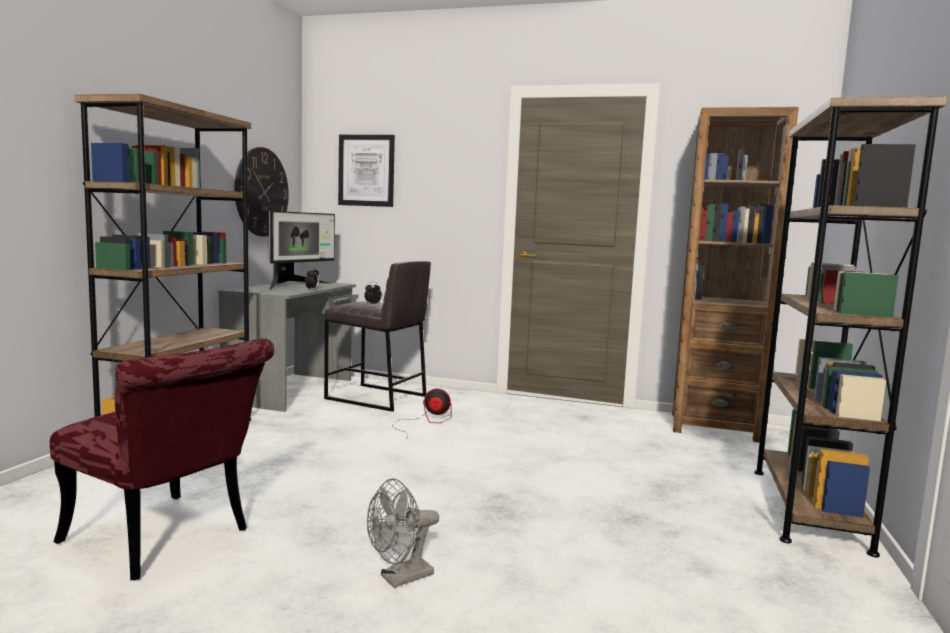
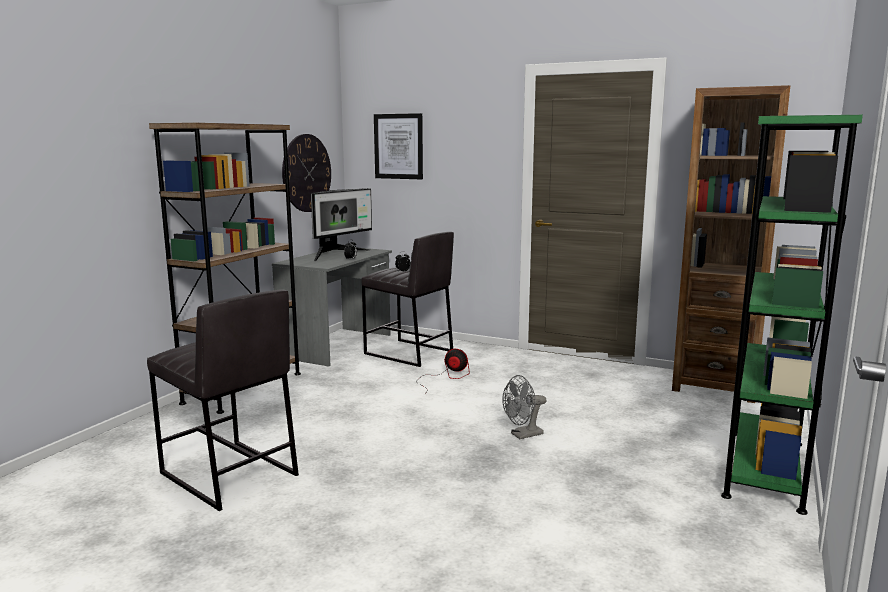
camera: 10 degrees right, 5 degrees up
(168, 540) = (228, 475): red chair -> grey stool
(400, 578) = (391, 512): grey fan -> grey fan (523, 435)
(808, 508) = (764, 468): brown bookcase -> green bookcase

